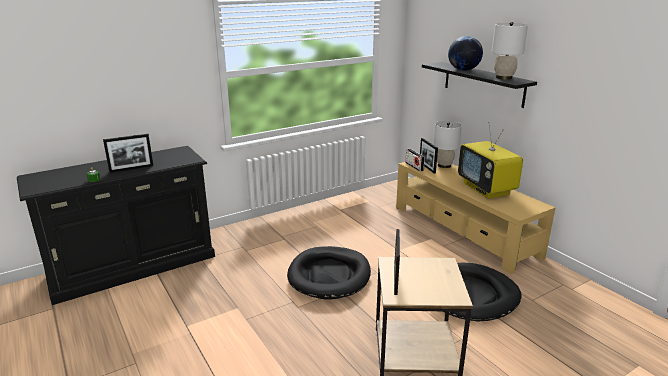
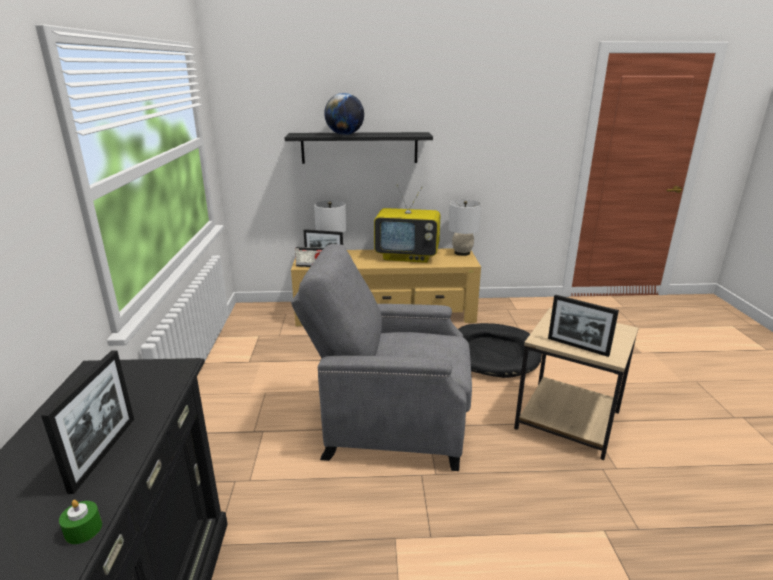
camera: 60 degrees left, 0 degrees up
(329, 275) = (389, 424): black dog bed -> grey armchair
(504, 78) = (399, 133): white table lamp -> white table lamp (462, 253)

